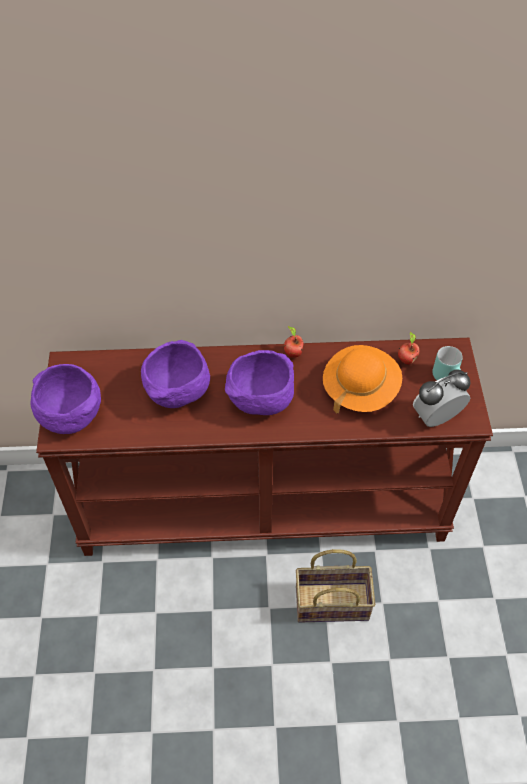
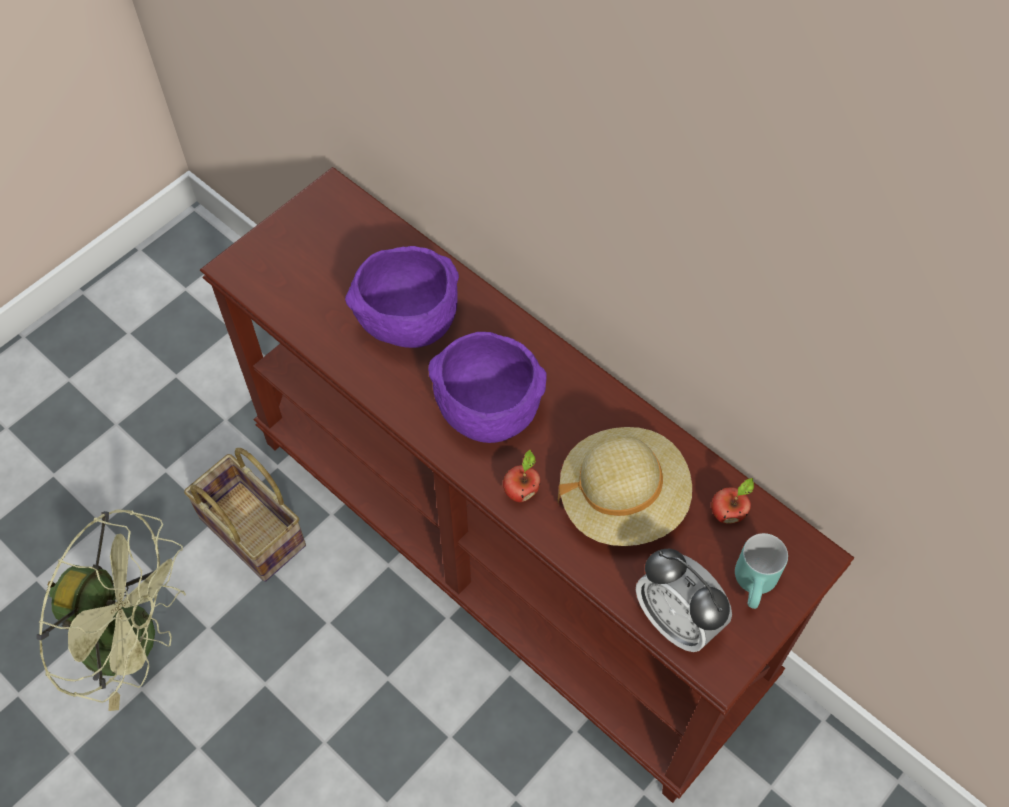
camera: 45 degrees right, 5 degrees up
(69, 416) = (272, 256): purple bowl -> none
(122, 713) = (136, 641): none -> green fan
(292, 353) = (592, 385): apple -> apple (521, 491)
(333, 601) = (463, 742): basket -> basket (256, 532)
(360, 389) = (622, 499): orange hat -> beige hat
(436, 417) = (677, 620): alarm clock -> alarm clock turned 150 degrees counterclockwise

